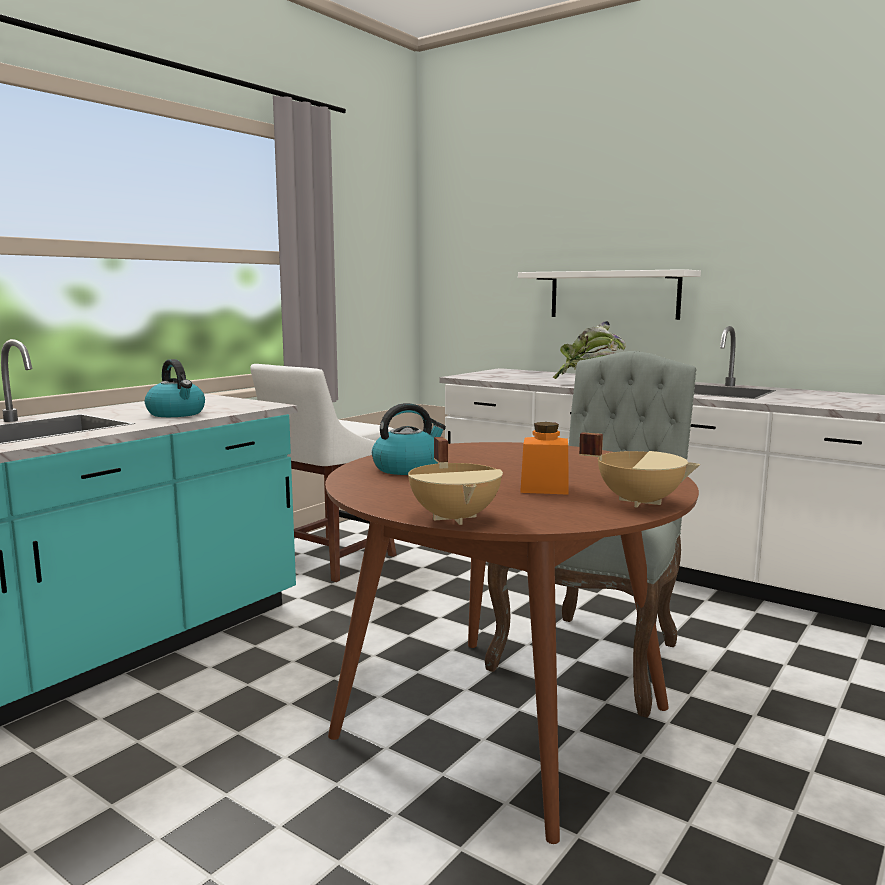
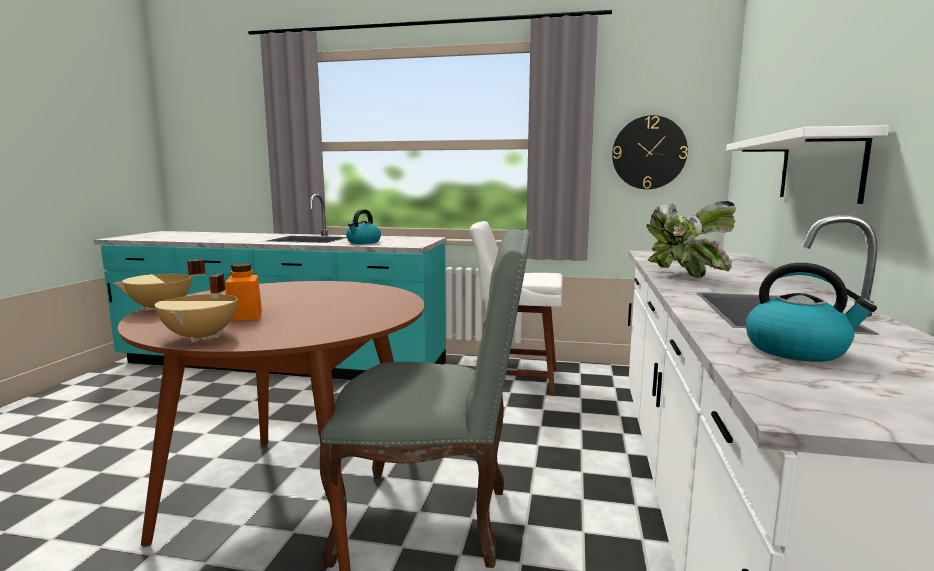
camera: 65 degrees right, 0 degrees up
(367, 273) = (649, 152): none -> wall clock
(407, 468) = (300, 289): kettle -> kettle (797, 350)

